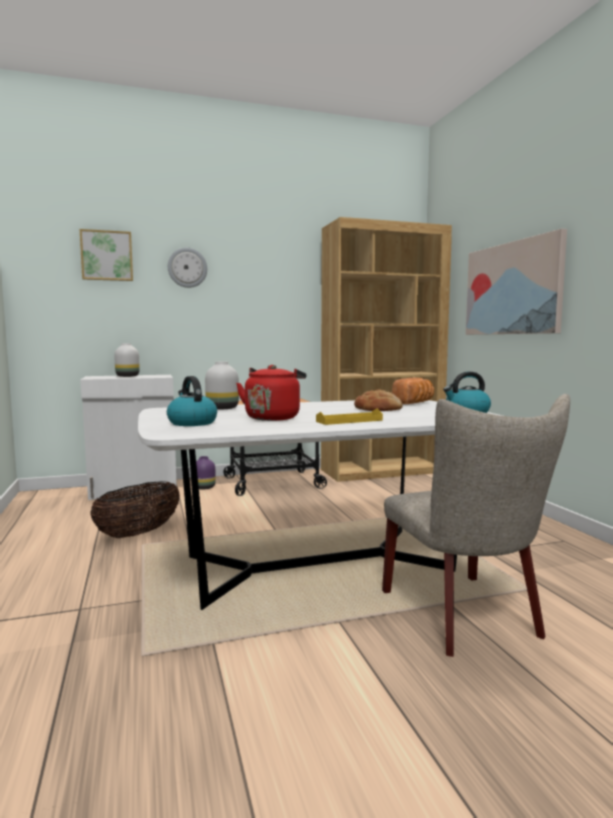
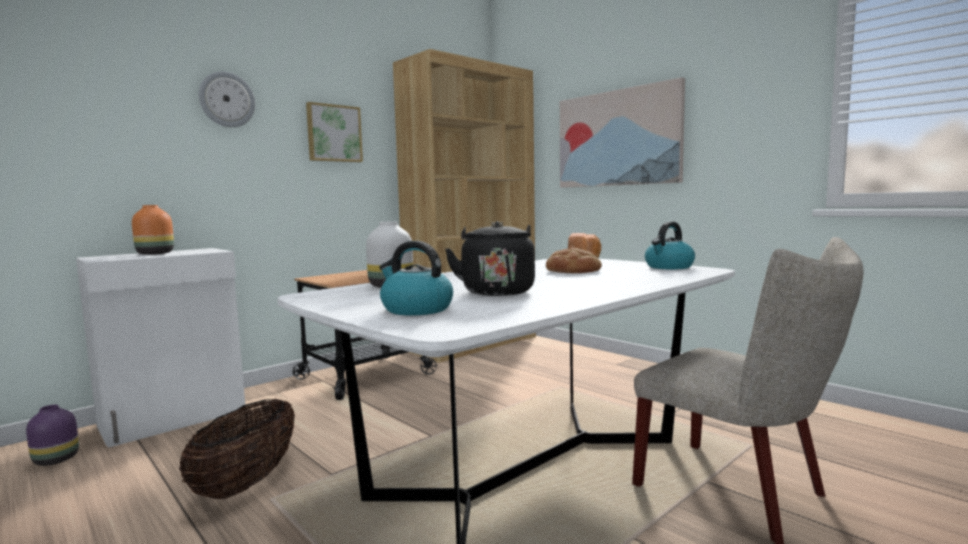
camera: 25 degrees left, 0 degrees up
(107, 256) = (100, 73): picture -> picture (333, 133)
(128, 376) = (156, 254): white vase -> orange vase
(204, 487) = (280, 397): purple vase -> purple vase (57, 459)
(273, 417) = (496, 291): red kettle -> black kettle
(349, 421) = (594, 286): yellow tray -> none

